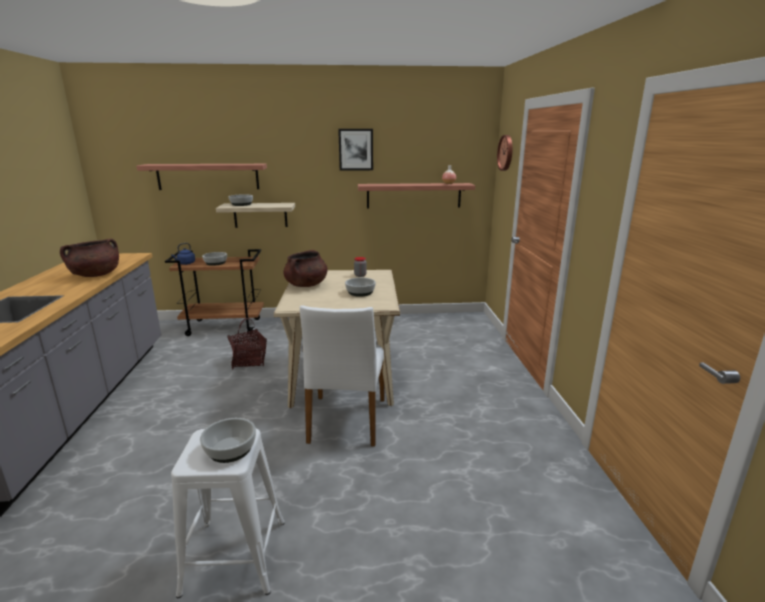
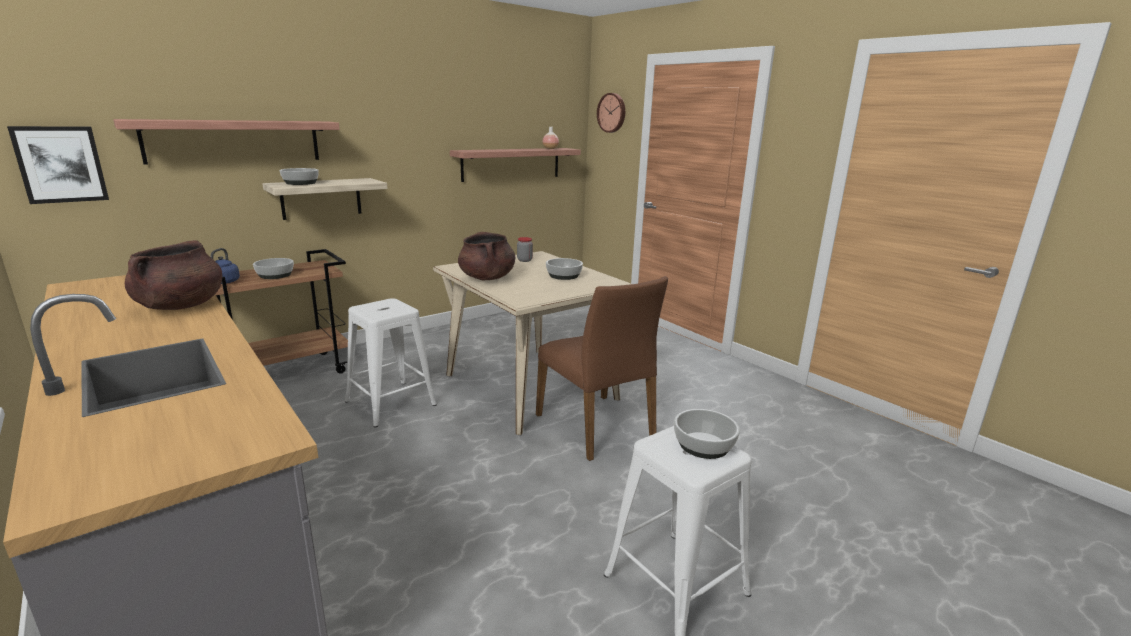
camera: 35 degrees left, 0 degrees up
(249, 361) = (391, 403): basket -> white stool
(346, 420) = (596, 426): white chair -> brown chair
(356, 149) = (446, 105): picture -> picture (61, 164)

